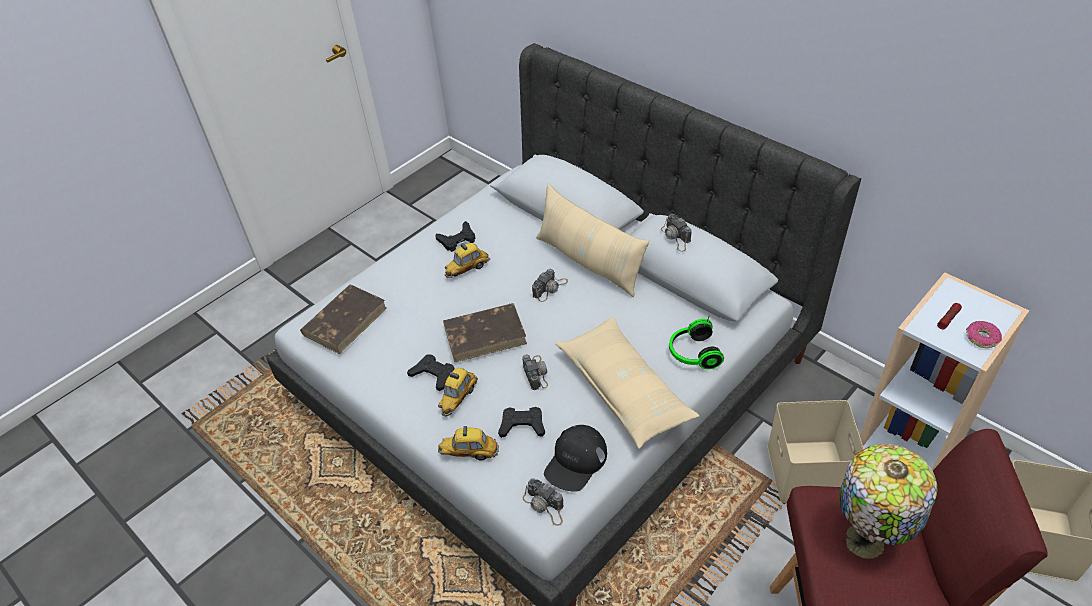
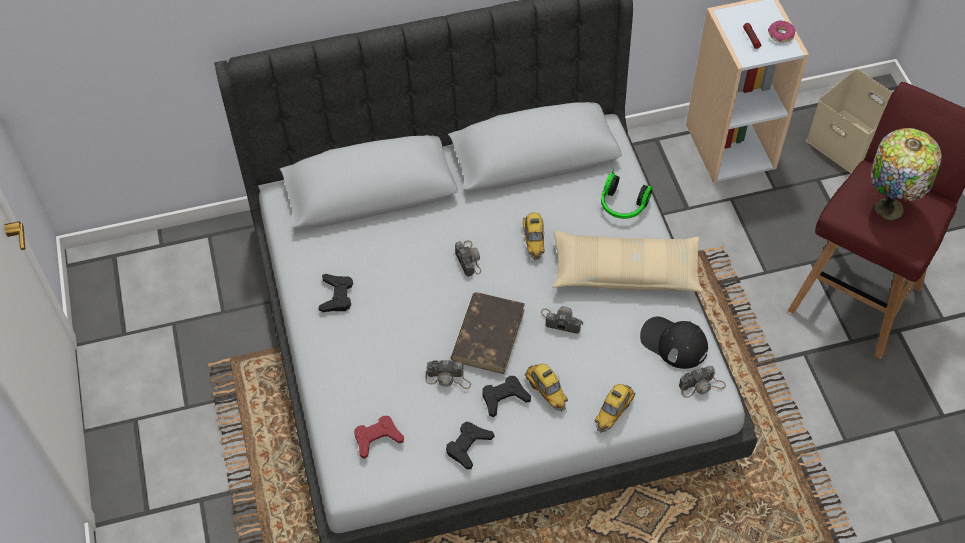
camera: 60 degrees left, 10 degrees up
(345, 320) = (377, 438): brown book -> red game controller
(467, 269) = (387, 307): toy car -> toy car (534, 241)
(522, 425) = (611, 360): black game controller -> black game controller (468, 446)
(575, 461) = (673, 343): black cap -> black cap turned 150 degrees clockwise
(589, 262) = (458, 212): beige pillow -> none
(676, 237) = (521, 132): camera -> camera (448, 378)
(810, 473) = (713, 223): beige storage box -> none

